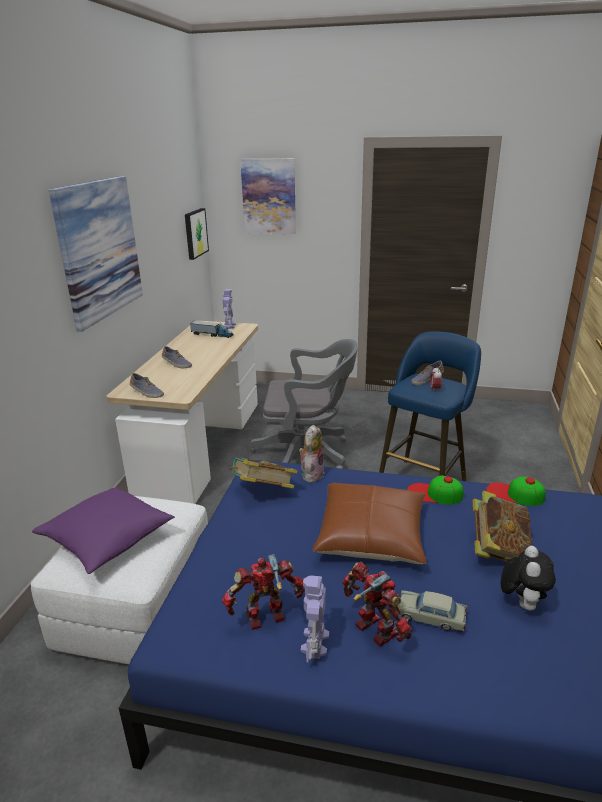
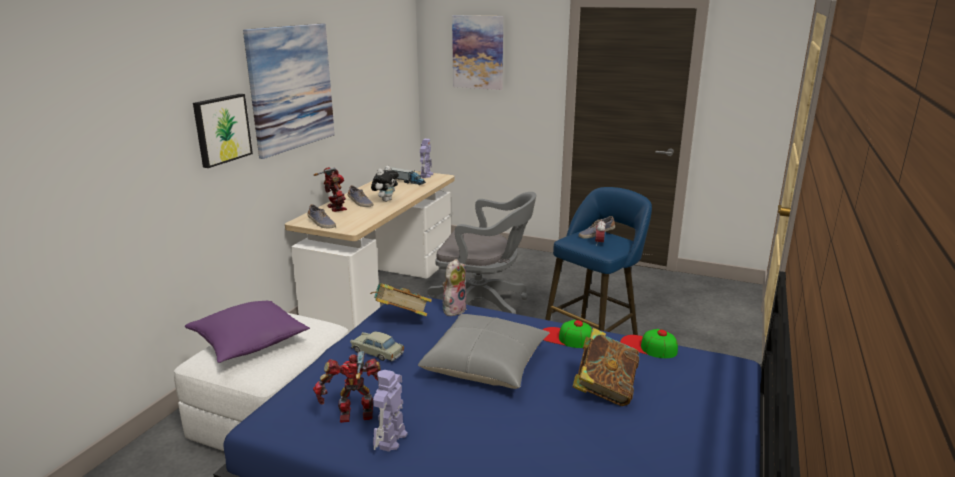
camera: 10 degrees right, 5 degrees down
(195, 233) = (403, 84): picture -> picture (221, 129)
(371, 535) = (486, 364): brown pillow -> grey pillow
(374, 631) = (449, 438): toy robot -> toy robot (335, 208)
(430, 617) = (507, 434): beige toy car -> beige toy car (377, 352)
(521, 602) = (604, 434): plush toy -> plush toy (386, 200)

